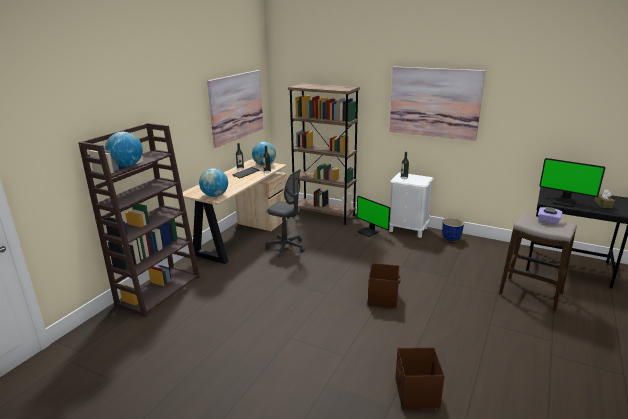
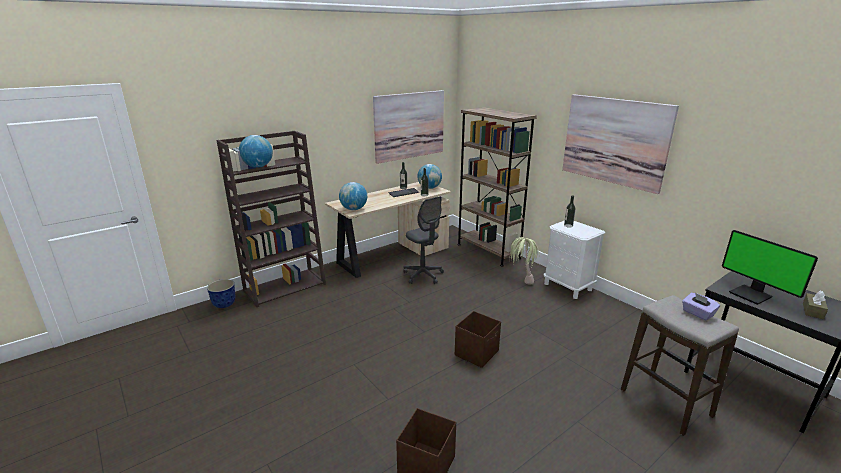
camera: 25 degrees right, 0 degrees up
(369, 232) = (521, 279): monitor -> potted plant
(451, 238) = (613, 308): planter -> planter (224, 304)

